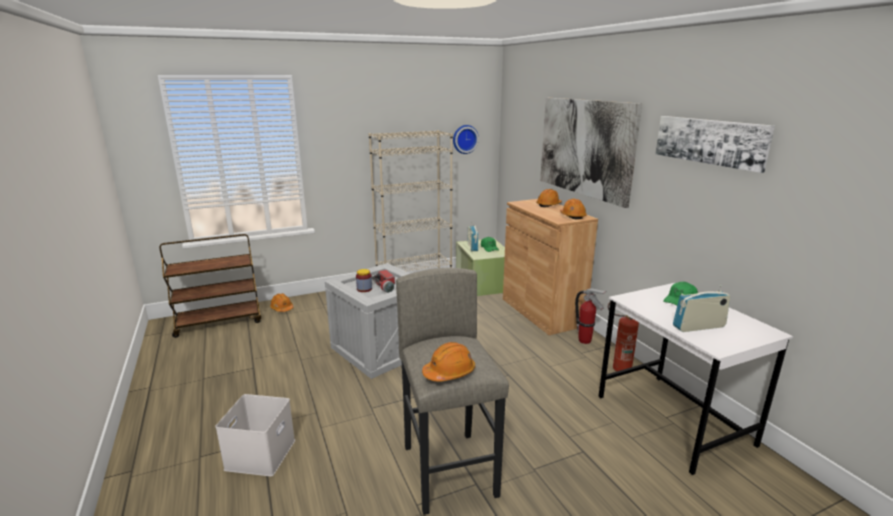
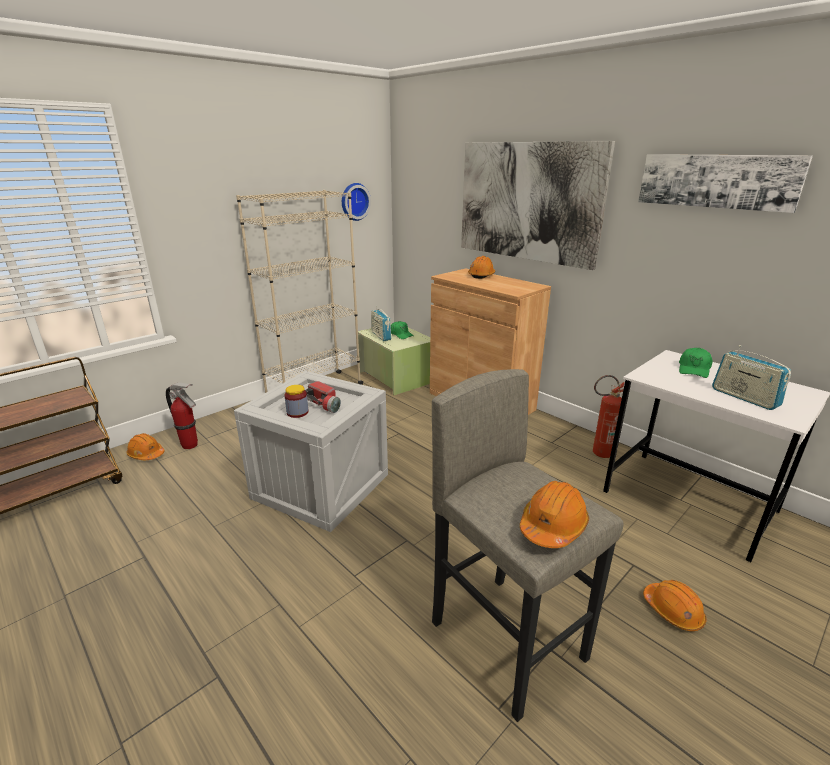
camera: 20 degrees left, 5 degrees up
(260, 453) = (226, 702): white storage box -> none
(572, 216) = (522, 285): orange hard hat -> orange hard hat (673, 611)
(585, 341) = (546, 427): fire extinguisher -> fire extinguisher (190, 445)
(698, 327) = (744, 398): radio -> radio turned 90 degrees counterclockwise

